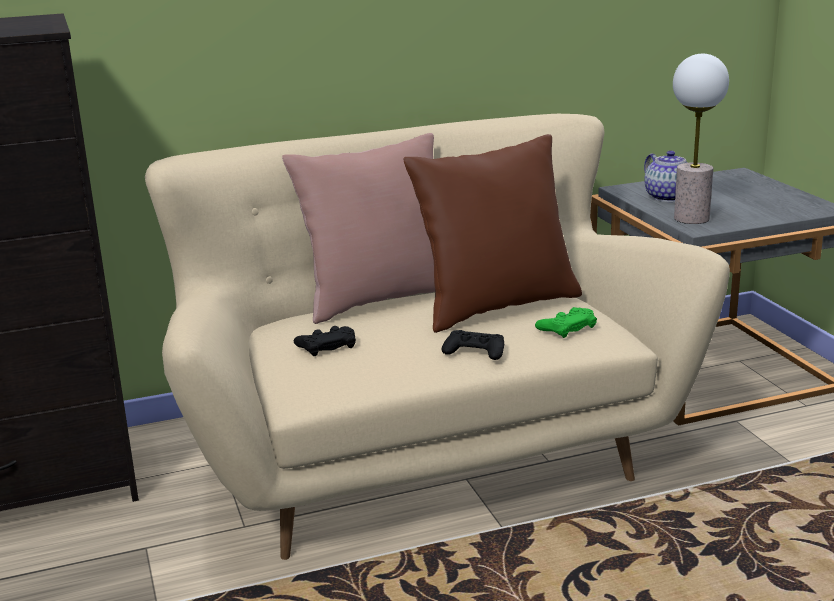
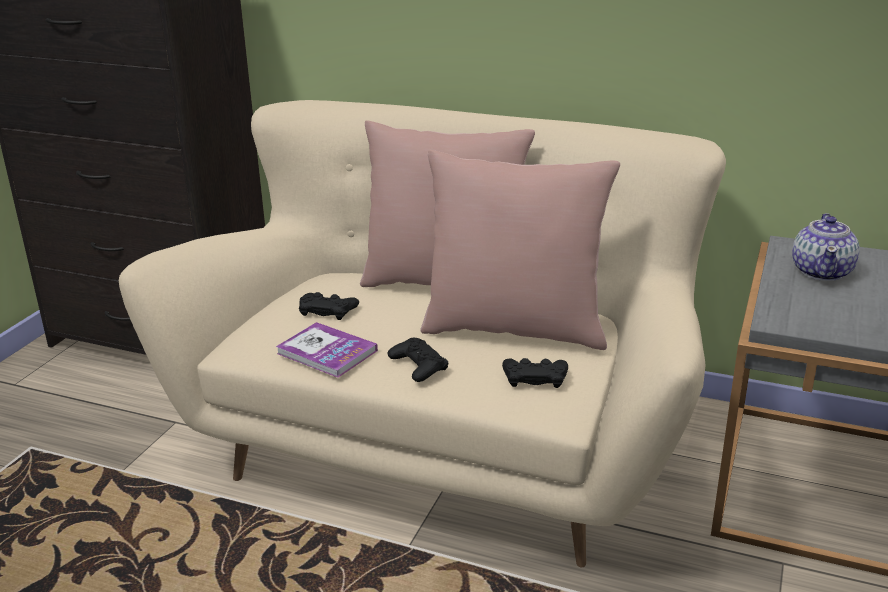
camera: 40 degrees right, 5 degrees up
(387, 370) = (327, 352): none -> book
(496, 306) = (515, 329): brown pillow -> pink pillow
(566, 327) = (535, 377): green game controller -> black game controller
(692, 218) = (795, 306): table lamp -> none

